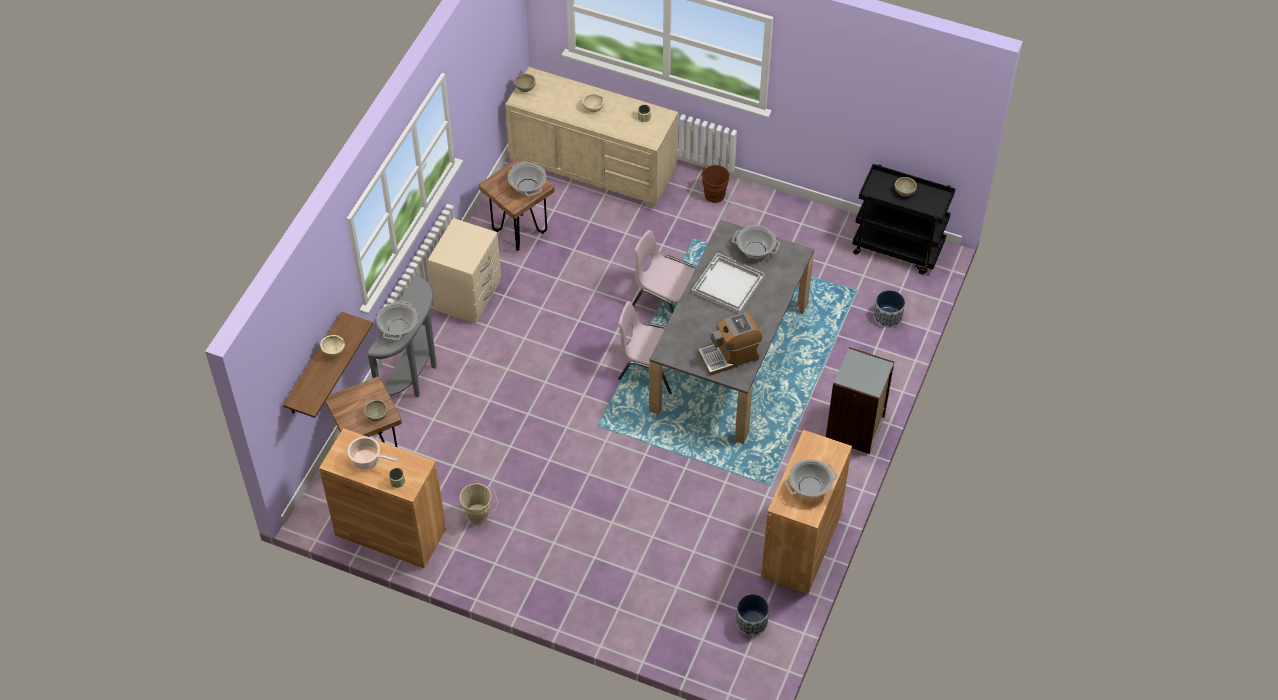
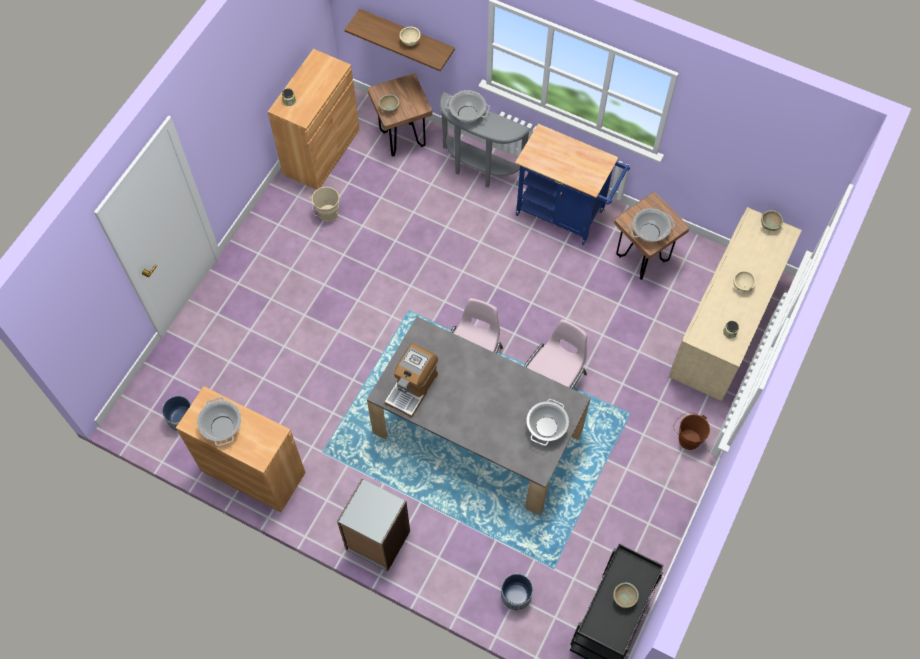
camera: 95 degrees right, 10 degrees up
(367, 460) = (315, 81): cooking pot -> none
(468, 296) = (565, 214): beige nightstand -> blue cart
(727, 284) = (502, 395): white tray -> none
(729, 355) = (412, 387): coffee machine -> coffee machine turned 135 degrees counterclockwise

